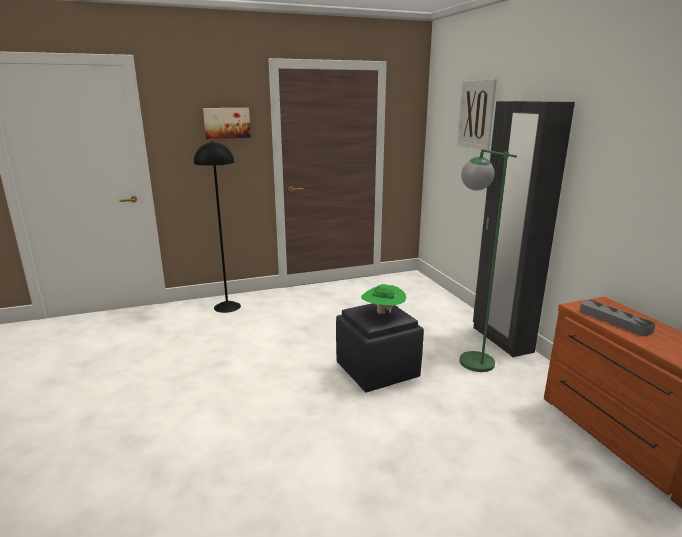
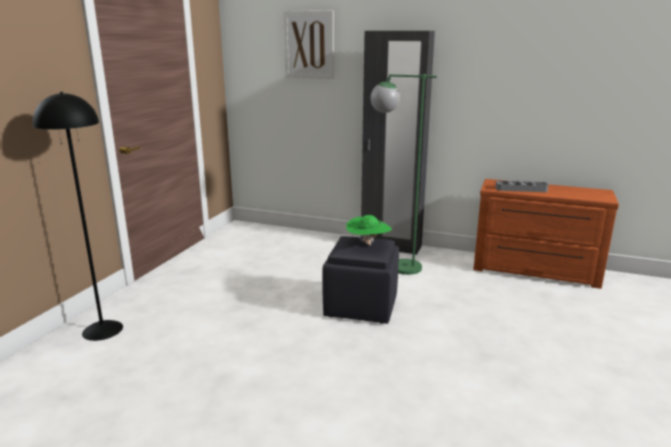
camera: 50 degrees left, 0 degrees up
(227, 123) = (41, 65): picture -> none

